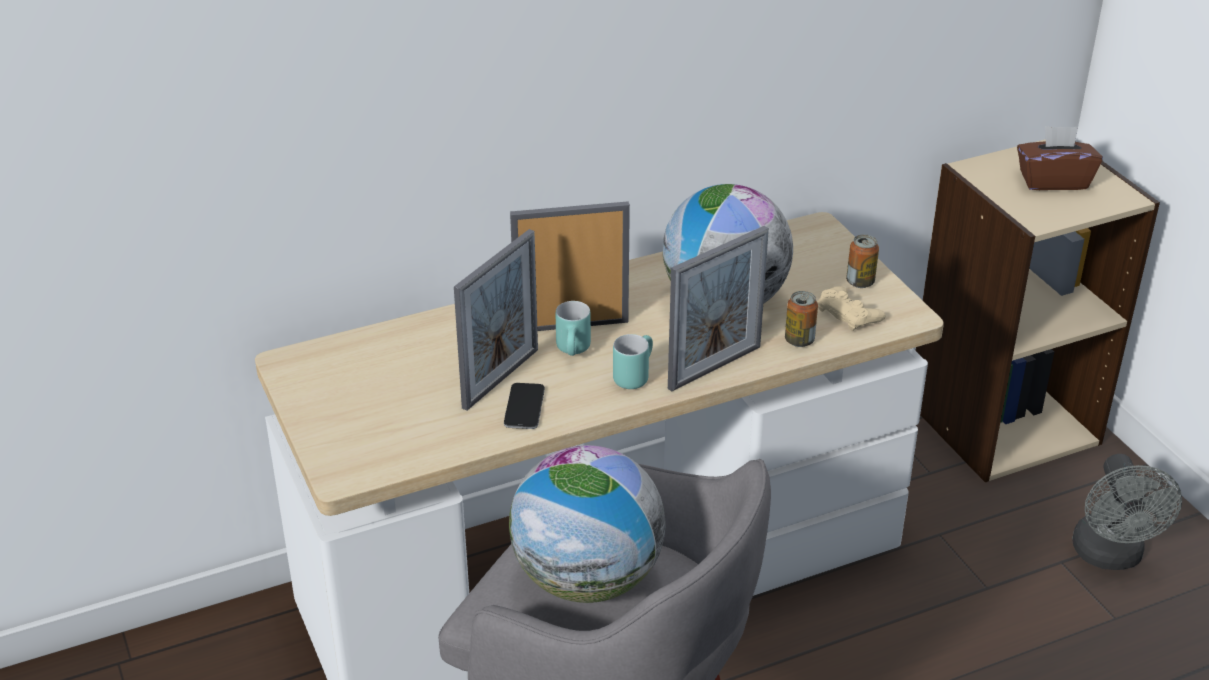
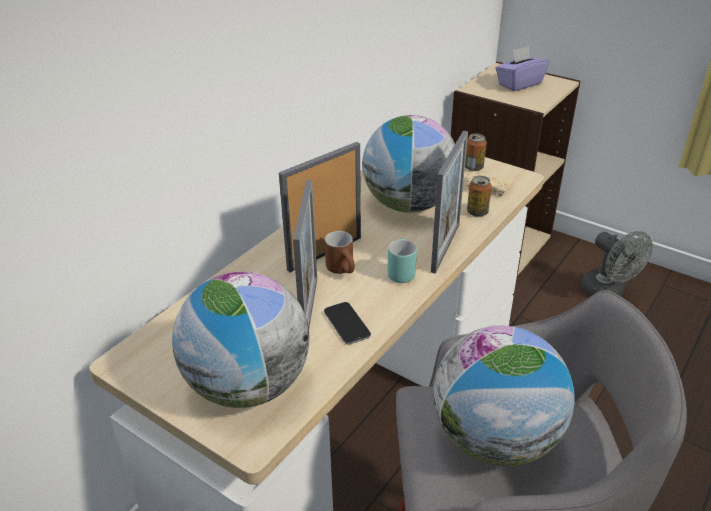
camera: 30 degrees left, 0 degrees up
(379, 427) = (248, 385): none -> globe
(575, 351) = (344, 270): turquoise mug -> brown mug
(1053, 181) = (519, 84): brown tissue box -> purple tissue box

